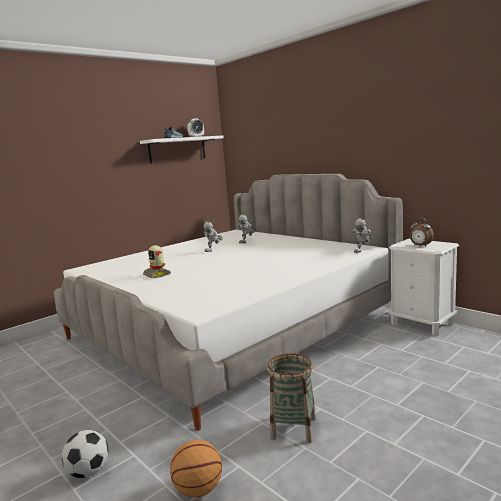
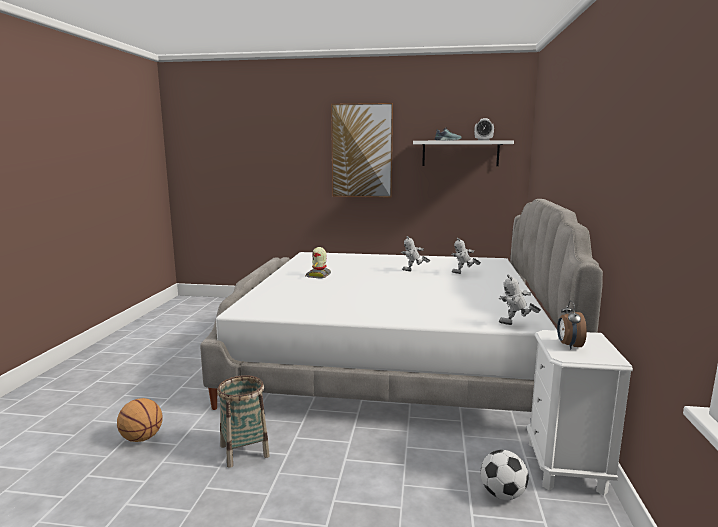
camera: 50 degrees right, 0 degrees up
(89, 472) = (143, 391): football -> football (502, 494)
(93, 153) = (362, 151): none -> picture

